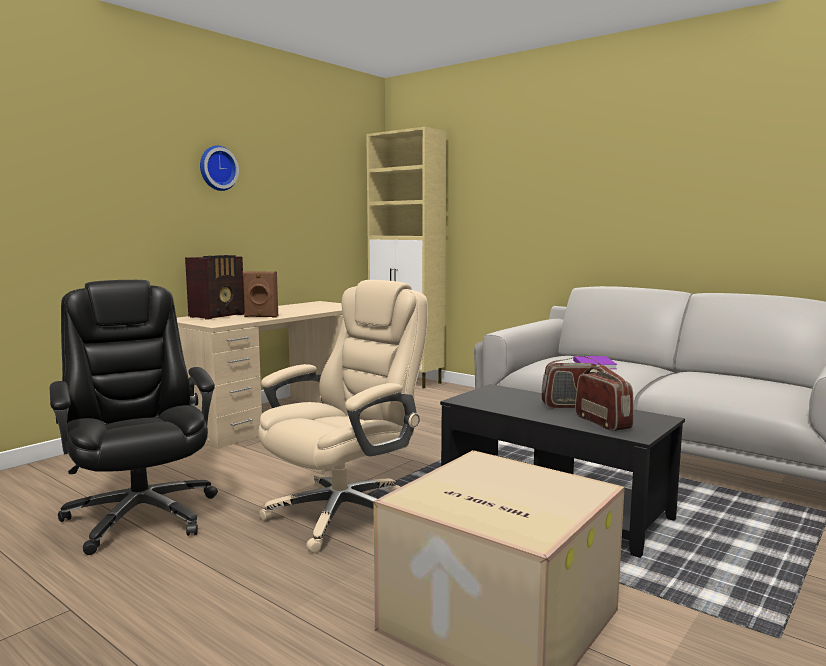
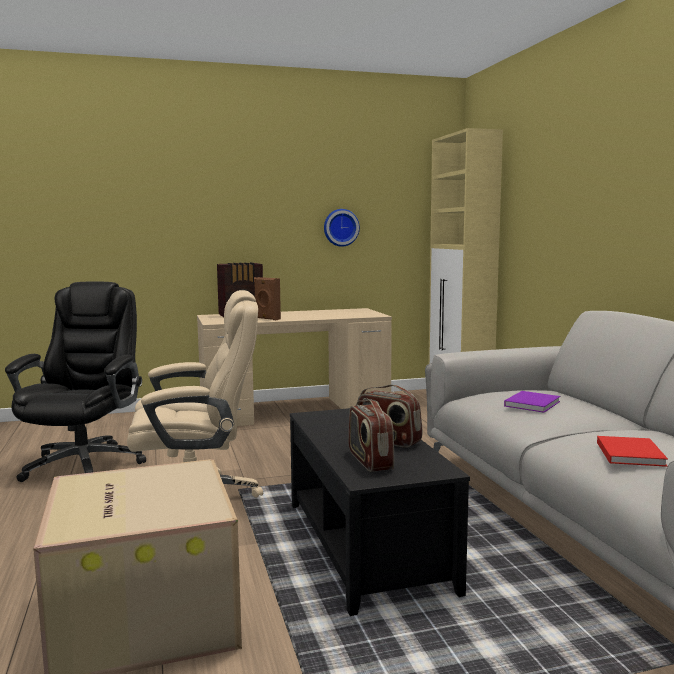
camera: 35 degrees right, 0 degrees up
(217, 168) = (258, 185): wall clock -> wall clock (340, 227)
(603, 422) = (369, 461): radio -> radio turned 150 degrees clockwise
(727, 385) = (629, 453): none -> red book

